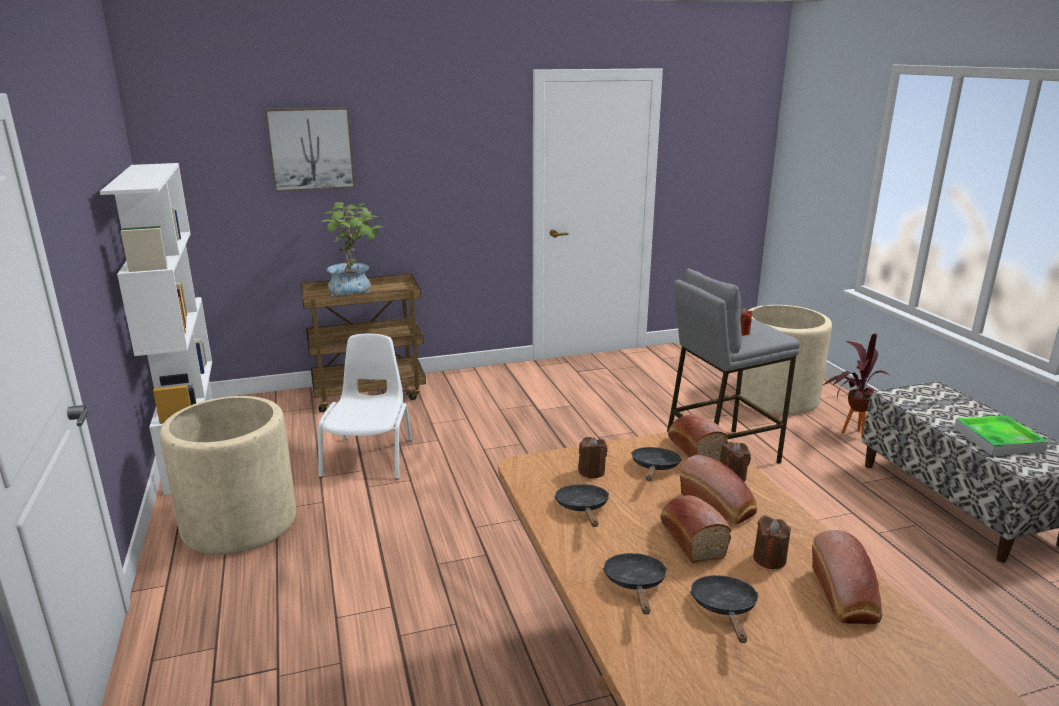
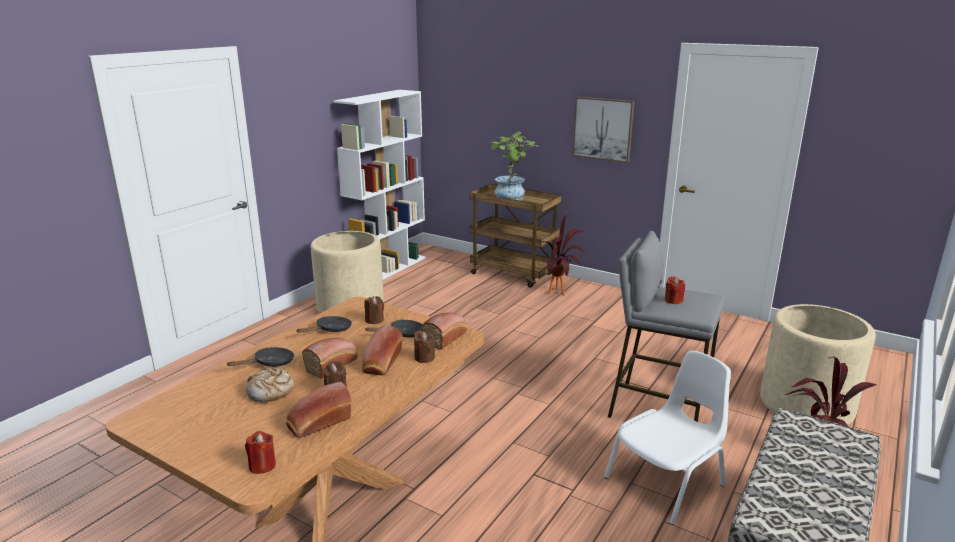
camera: 50 degrees right, 0 degrees up
(311, 149) = (510, 91): picture -> picture (603, 129)
(369, 457) = (451, 306): white chair -> white chair (667, 482)
(454, 393) = (560, 293): none -> potted plant
(725, 608) = (270, 391): black frying pan -> bread
(934, 674) = (262, 465): none -> red candle
(998, 439) = (798, 493): tray -> none

